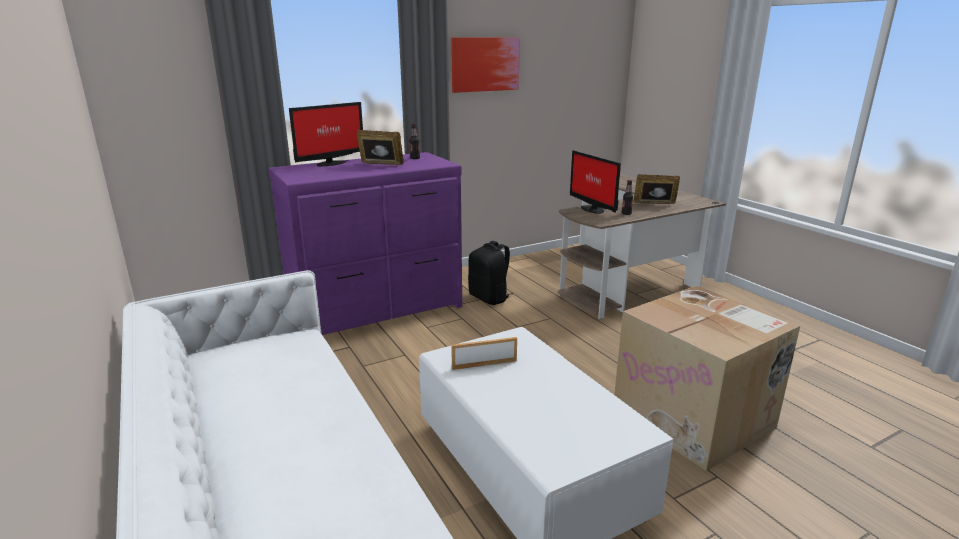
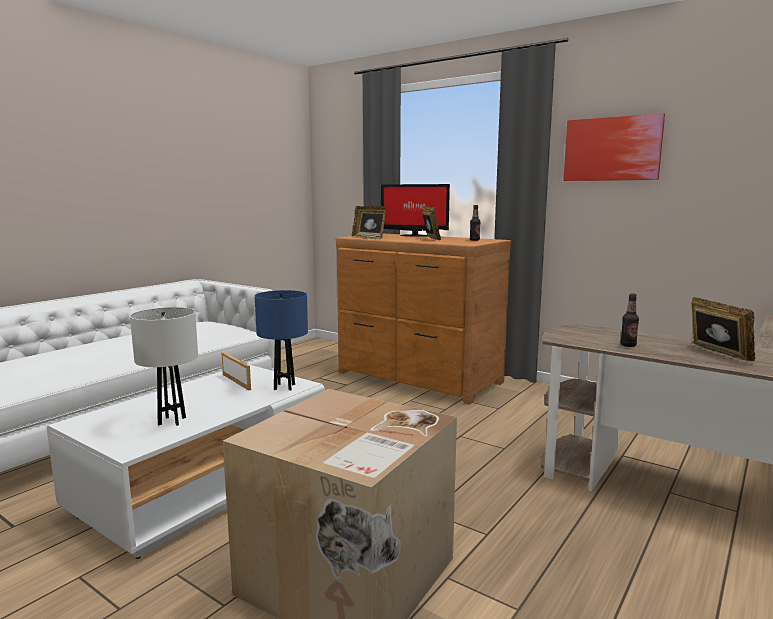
camera: 65 degrees right, 10 degrees down
(328, 177) = (369, 238): none -> picture frame
(377, 310) = (418, 378): purple dresser -> brown dresser
(490, 298) = (507, 411): black backpack -> none
(520, 343) = (284, 387): none -> blue table lamp
(580, 408) = (172, 421): none -> white table lamp
(592, 209) = (610, 332): monitor -> none

